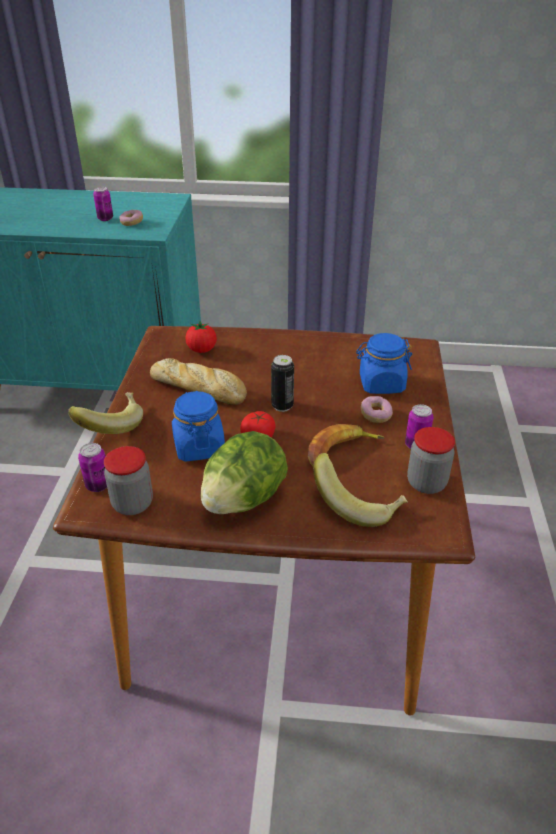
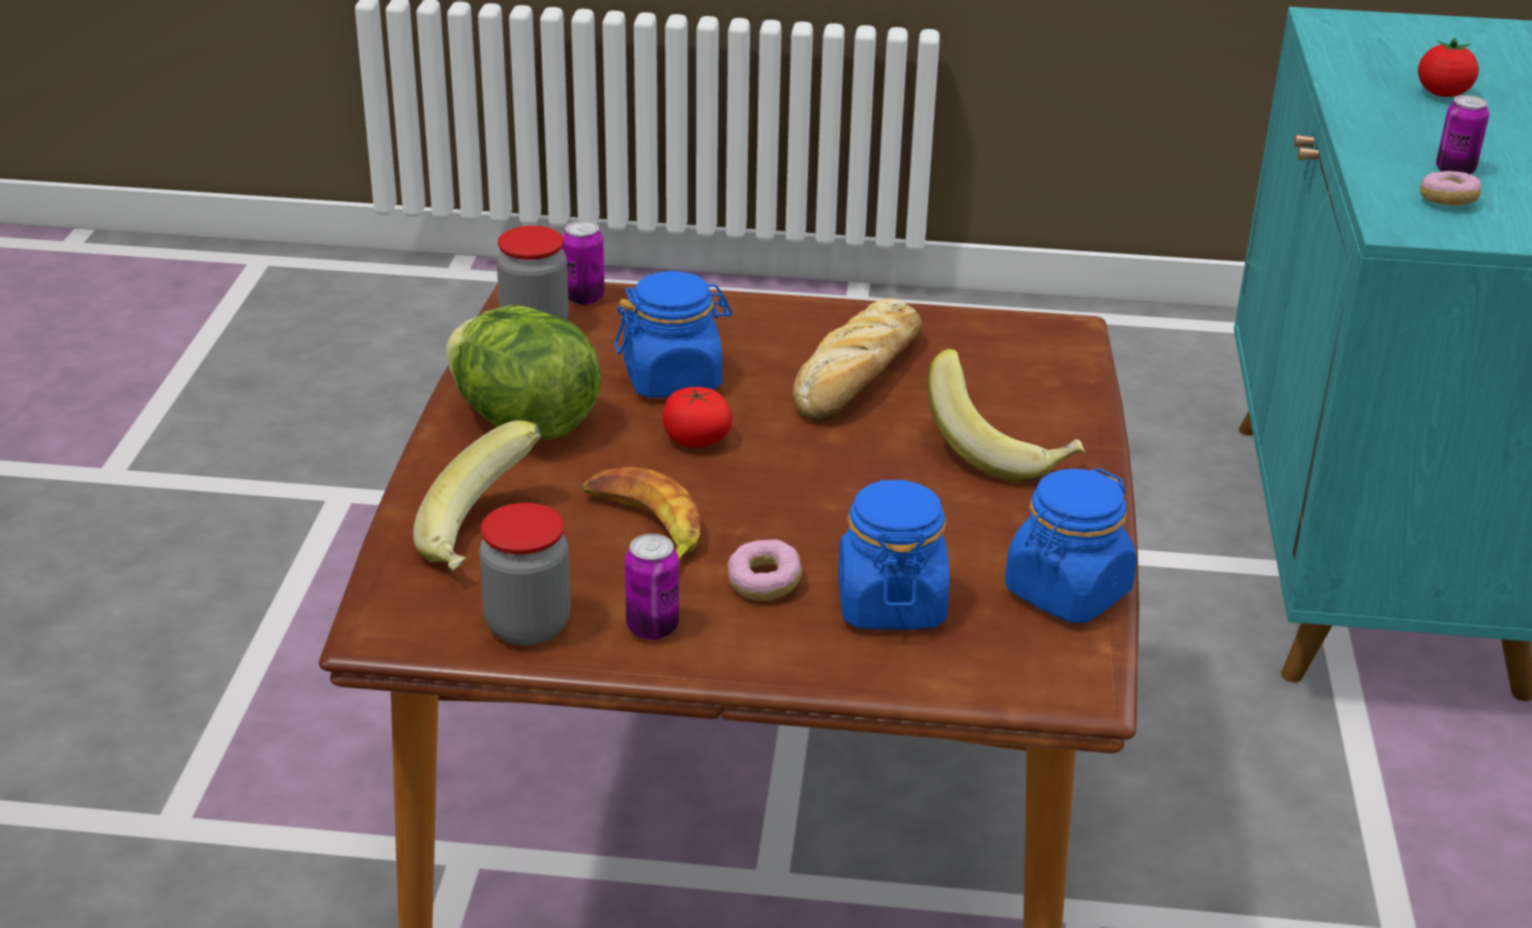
camera: 90 degrees right, 5 degrees down
(111, 425) = (741, 297): banana -> banana (1000, 451)
(202, 350) = (1007, 375): tomato -> tomato (1442, 94)
(282, 406) = (799, 467): can -> none
(363, 345) = (1067, 592): none -> blue jar

